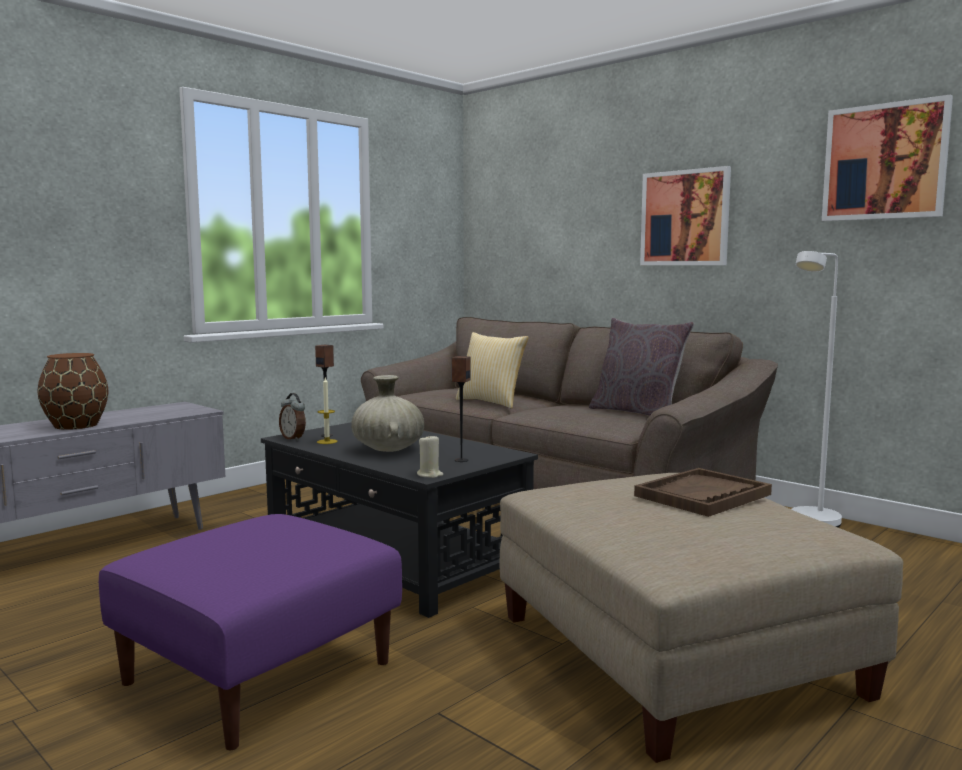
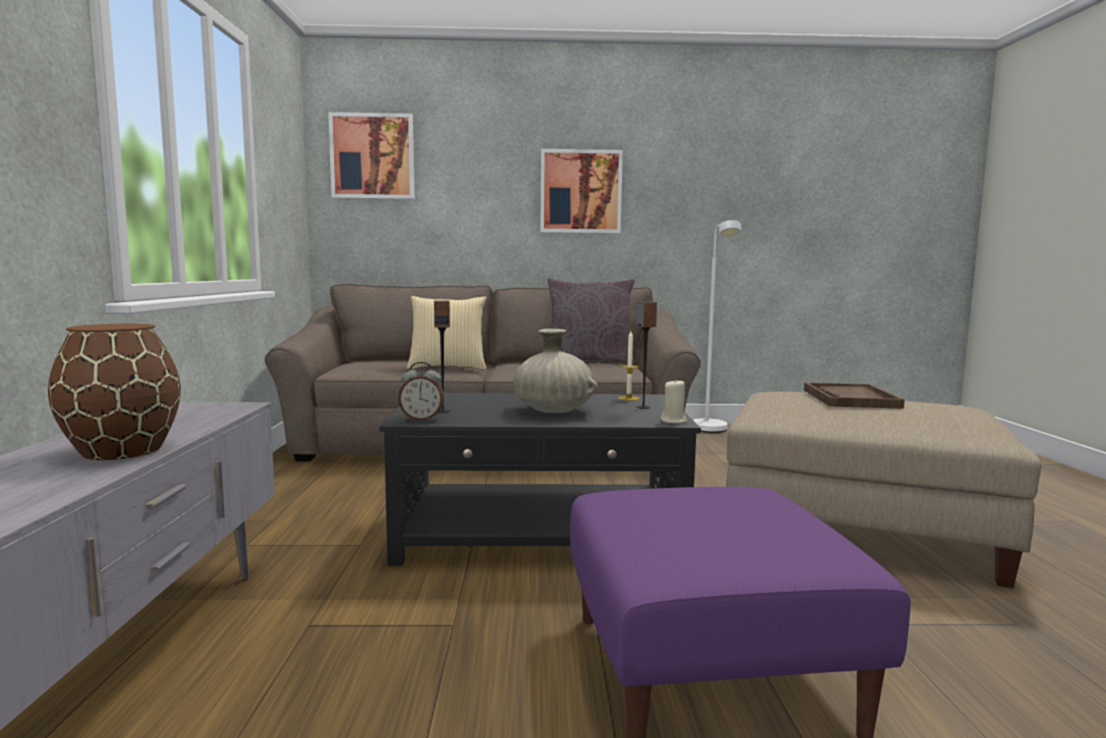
camera: 45 degrees left, 0 degrees up
(327, 441) = (469, 415): candle -> candle (628, 398)
(884, 162) = (739, 160): picture -> picture (372, 156)

